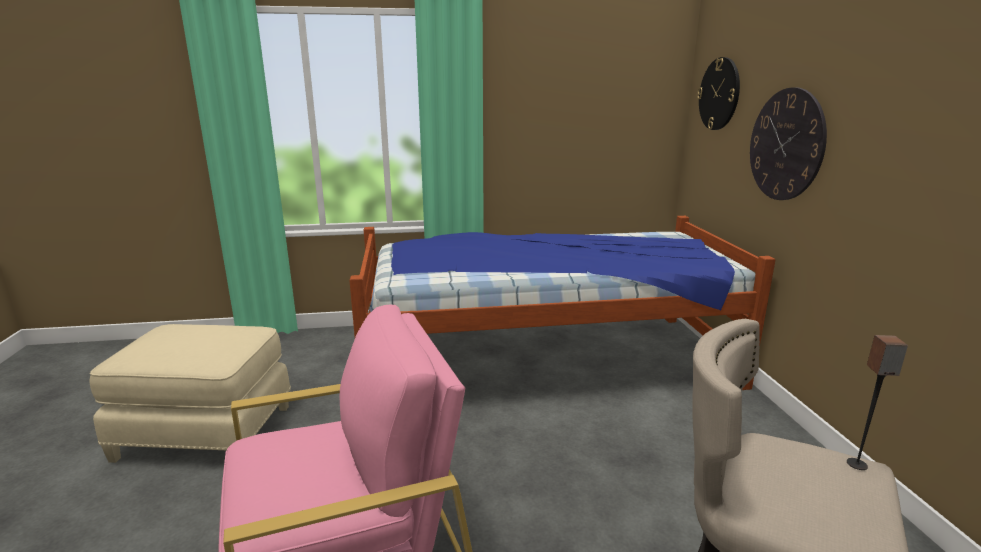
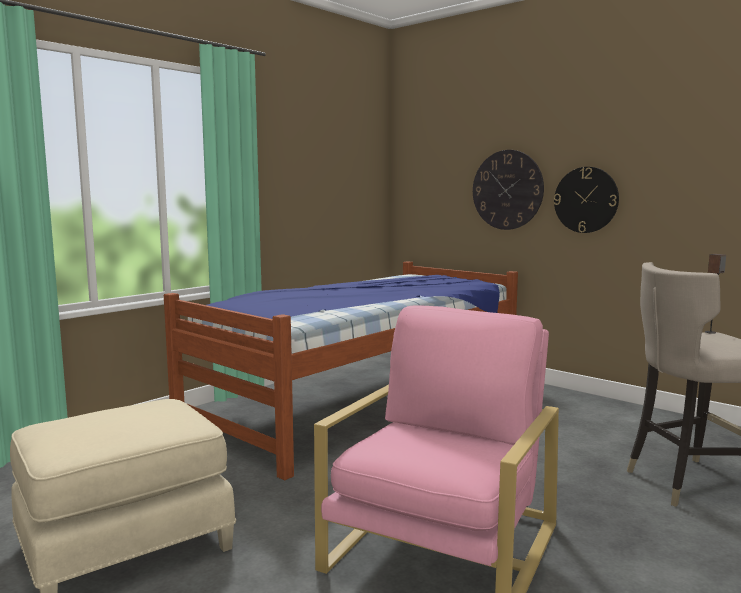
camera: 40 degrees left, 10 degrees down
(719, 94) = (428, 159): wall clock -> wall clock (586, 200)

